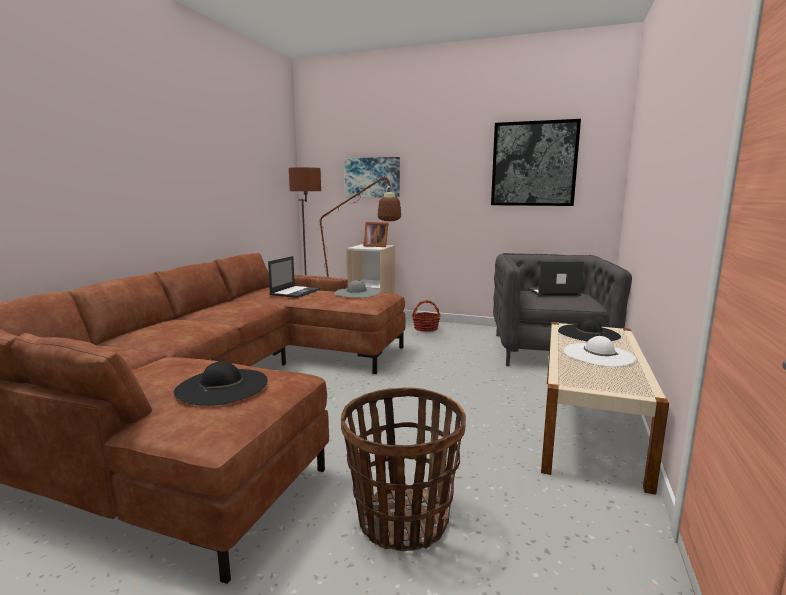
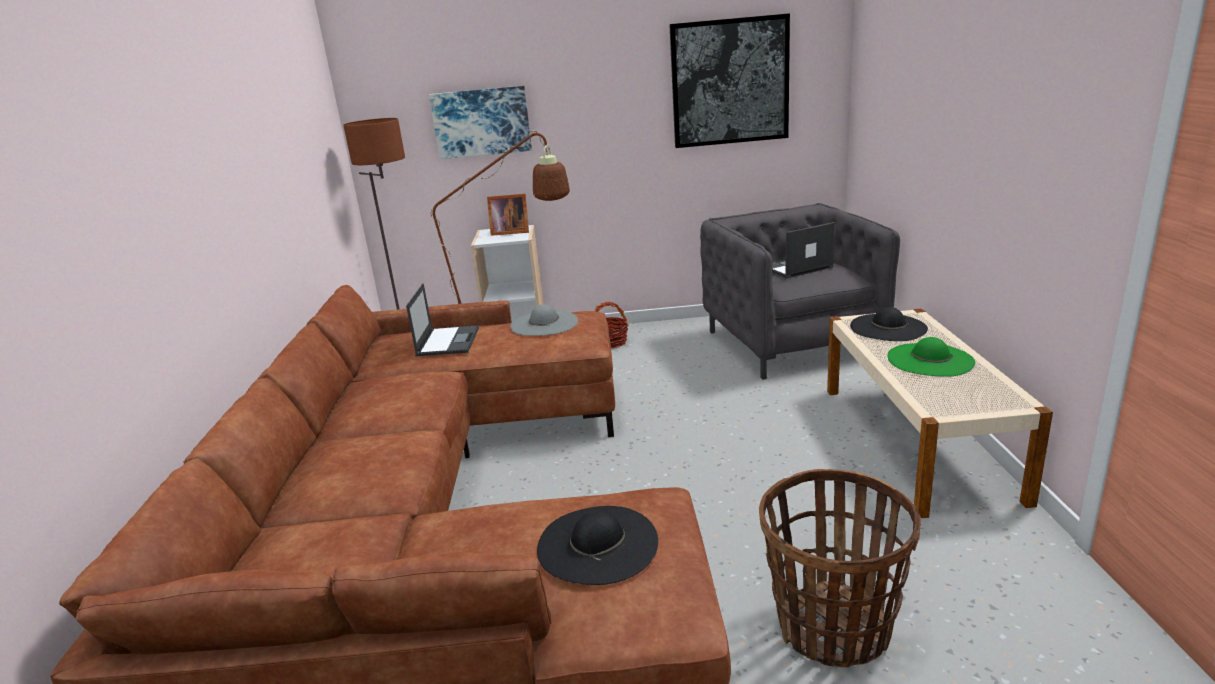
camera: 20 degrees left, 10 degrees up
(599, 355) = (930, 360): white hat -> green hat

